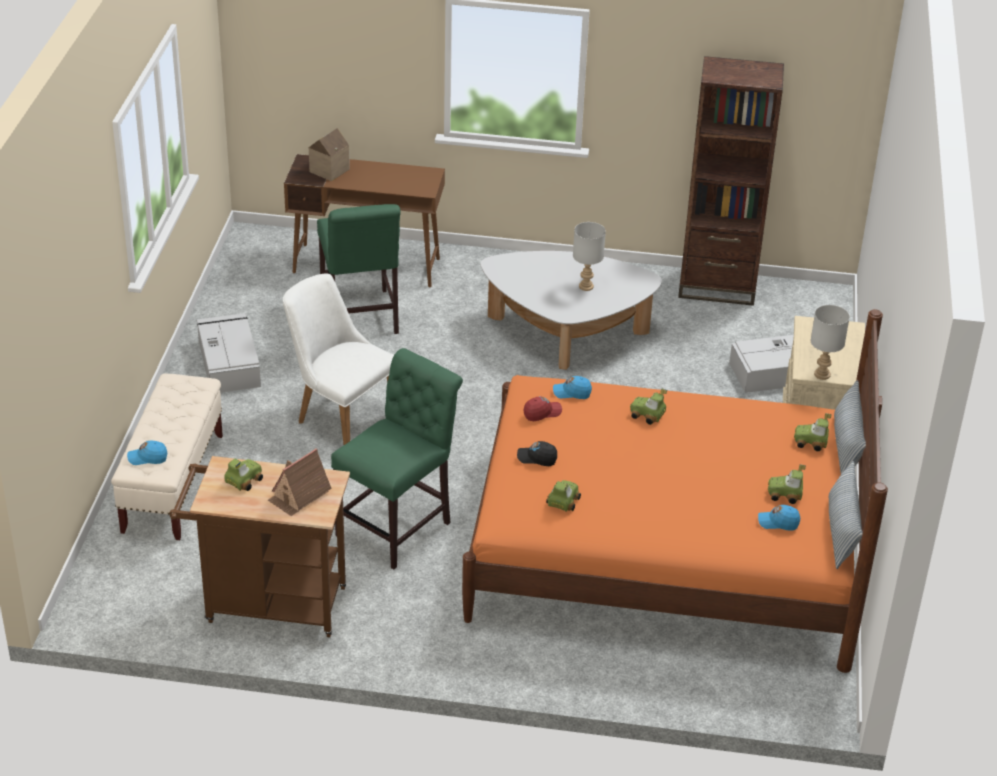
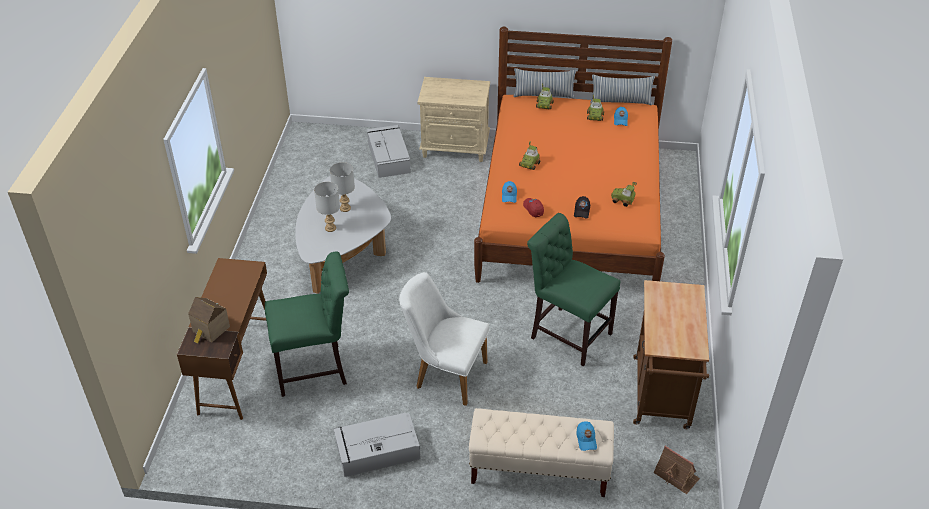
camera: 90 degrees left, 5 degrees up
(243, 480) = (668, 333): toy car -> none
(299, 495) = (676, 303): toy house -> toy house (676, 475)
(339, 415) = (444, 373): white chair -> white chair turned 75 degrees clockwise
(717, 287) = (288, 179): brown bookcase -> none
(822, 375) = (481, 95): grey table lamp -> grey table lamp (331, 228)

